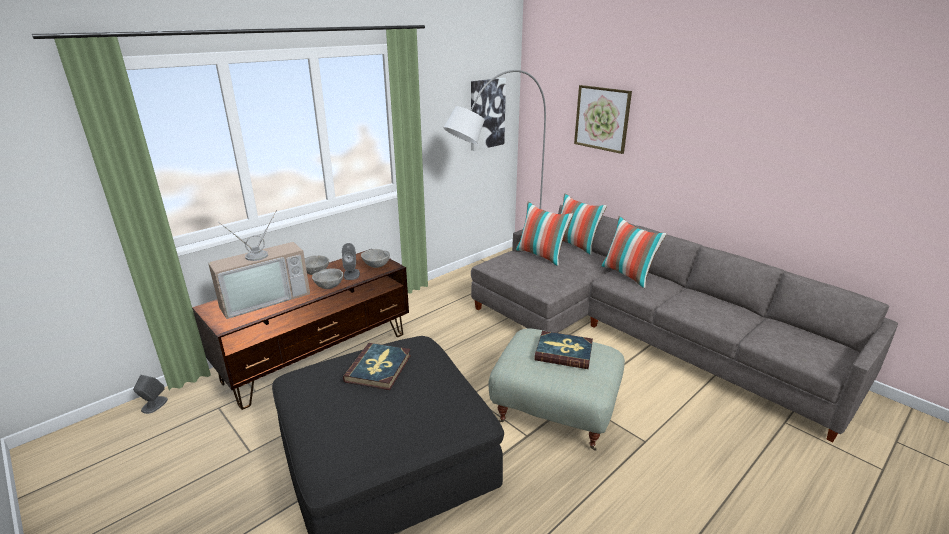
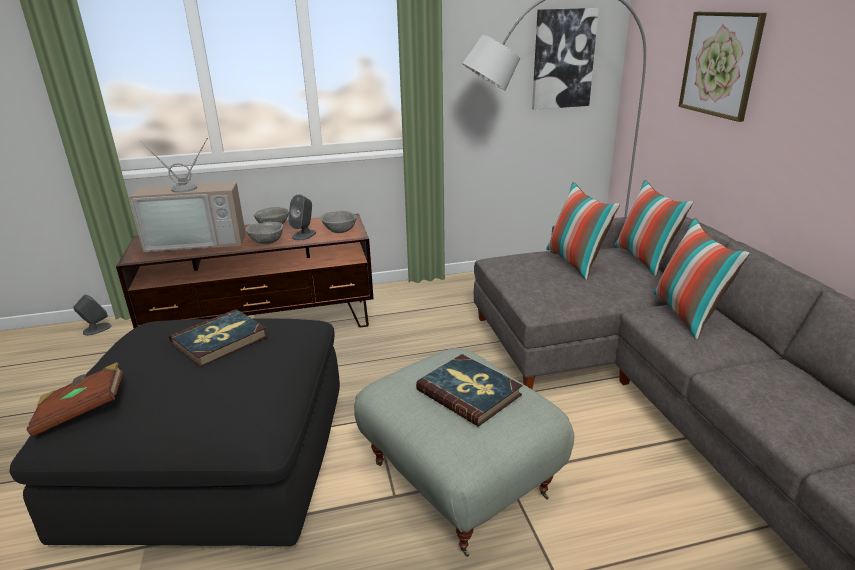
camera: 30 degrees right, 0 degrees up
(334, 449) = (82, 412): none -> brown book

